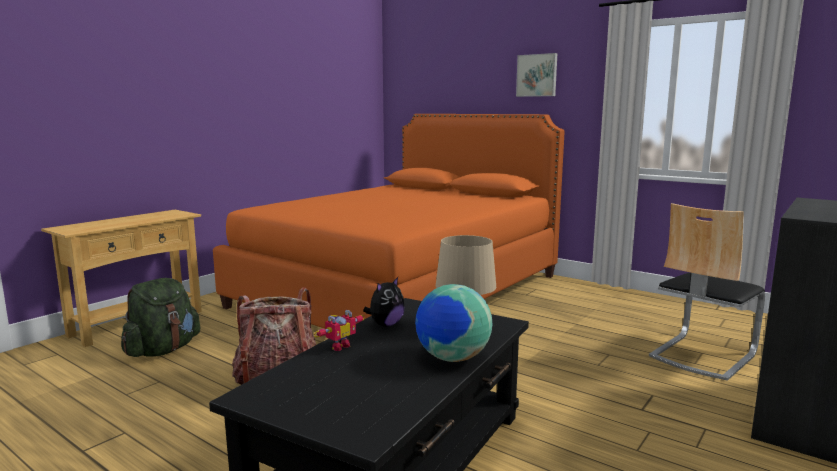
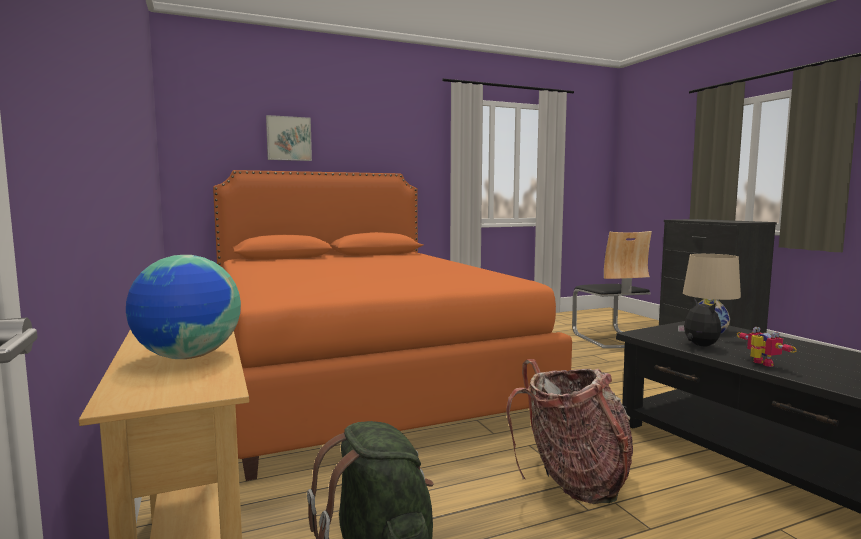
camera: 60 degrees left, 5 degrees down
(452, 358) = (786, 342): globe -> globe (188, 357)
(537, 75) = (380, 136): picture -> picture (288, 138)

